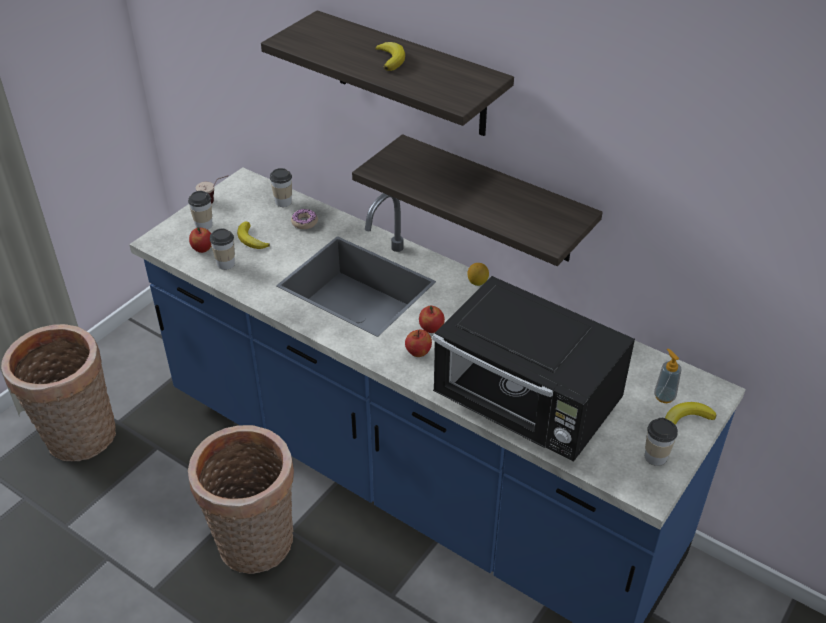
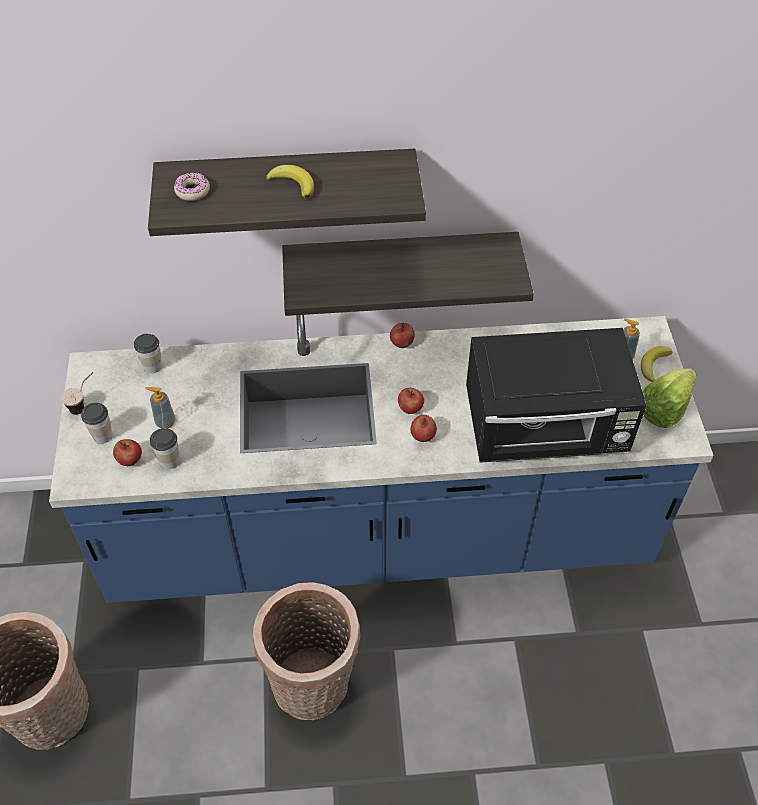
camera: 40 degrees left, 10 degrees up
(251, 239) = (165, 422): banana -> soap dispenser
(304, 222) = (196, 375): donut -> donut (192, 191)
(477, 282) = (401, 343): lemon -> apple
(655, 457) = (663, 409): cup -> lettuce

